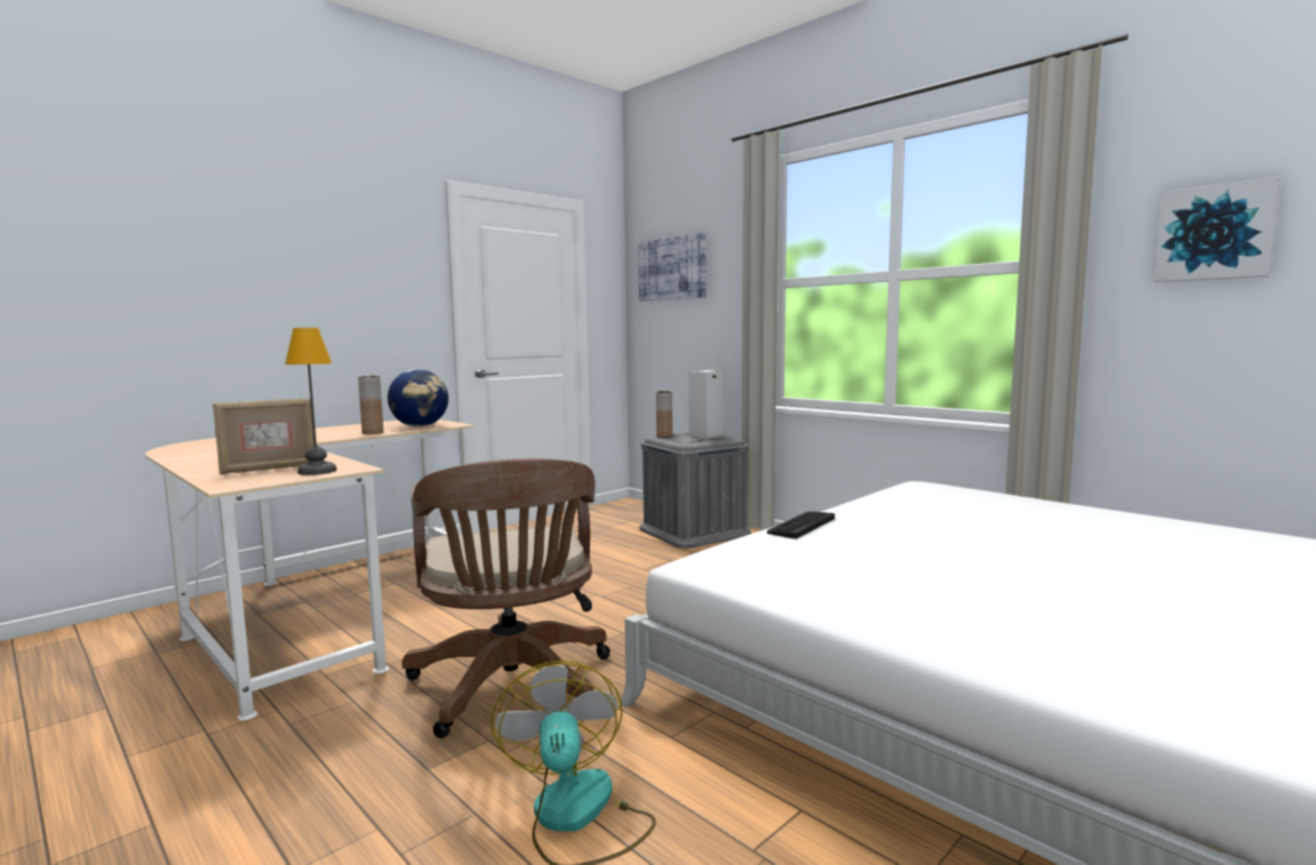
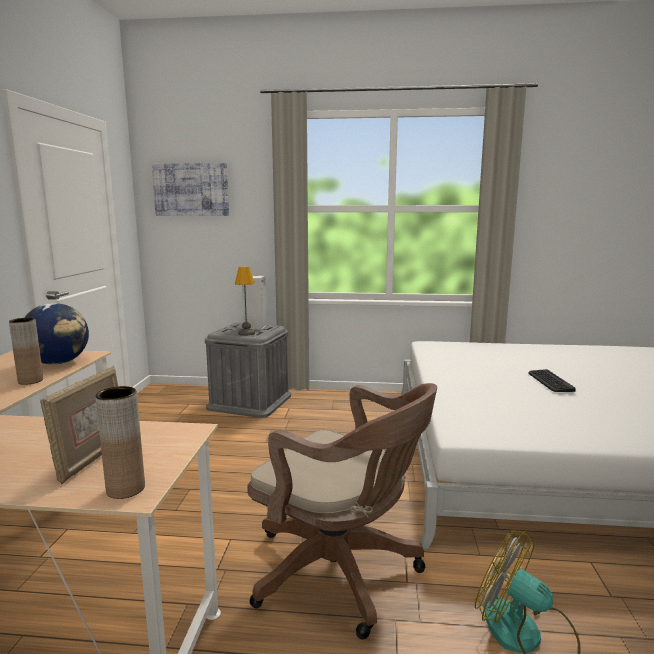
camera: 40 degrees left, 5 degrees up
(318, 471) = (164, 445): table lamp -> table lamp (247, 333)
(664, 436) = (225, 332): brown vase -> brown vase (125, 489)
(801, 525) = (442, 388): keyboard -> keyboard (550, 381)
(1214, 233) = (567, 198): picture -> none

